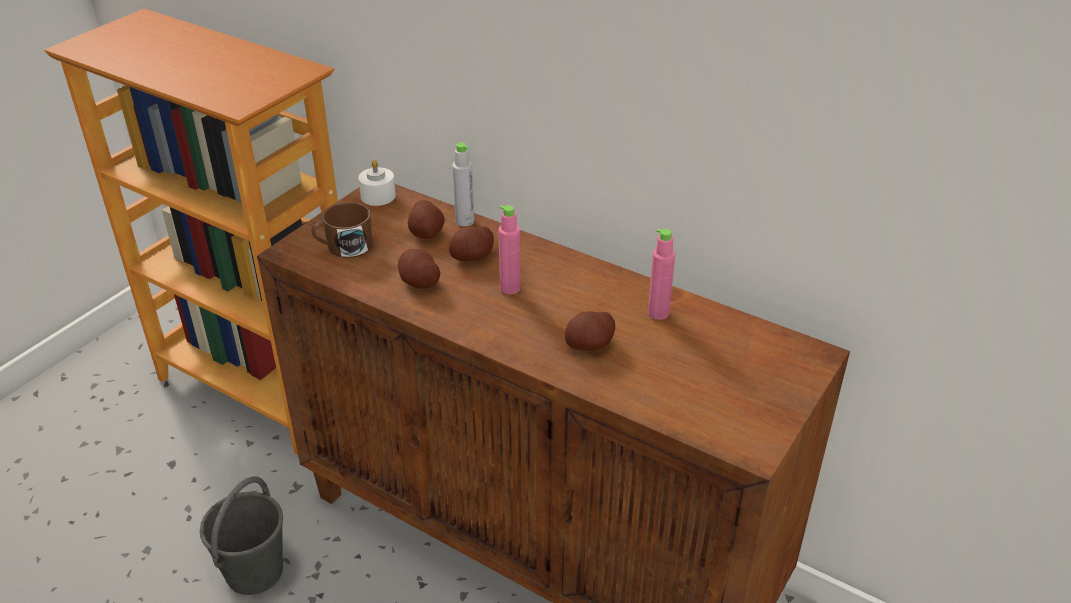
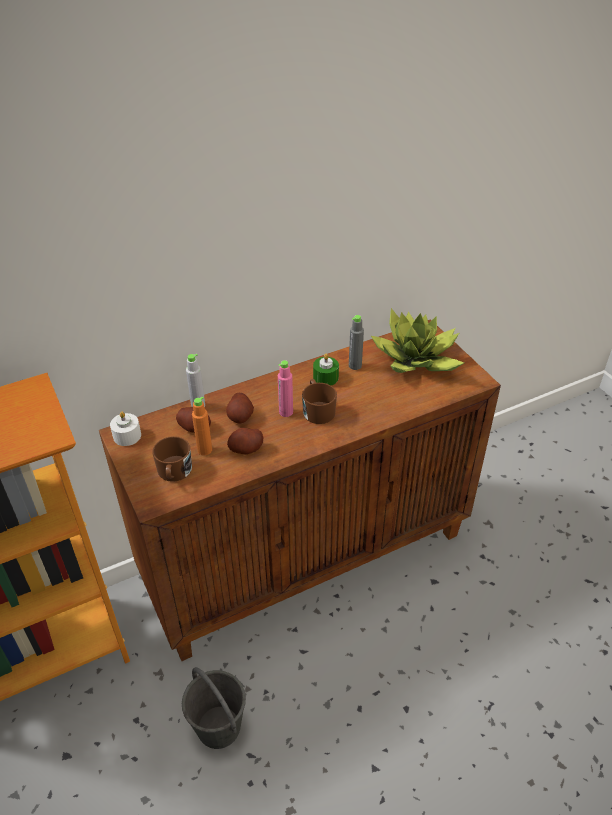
camera: 60 degrees left, 5 degrees up
(395, 253) = (204, 450): none -> orange bottle
(537, 312) = (317, 410): none -> brown mug
(589, 344) = (362, 401): potato -> none
(607, 296) = (325, 377): none -> green candle
(658, 313) = (355, 365): pink bottle -> grey bottle
(733, 366) = (416, 359): none -> potted plant

